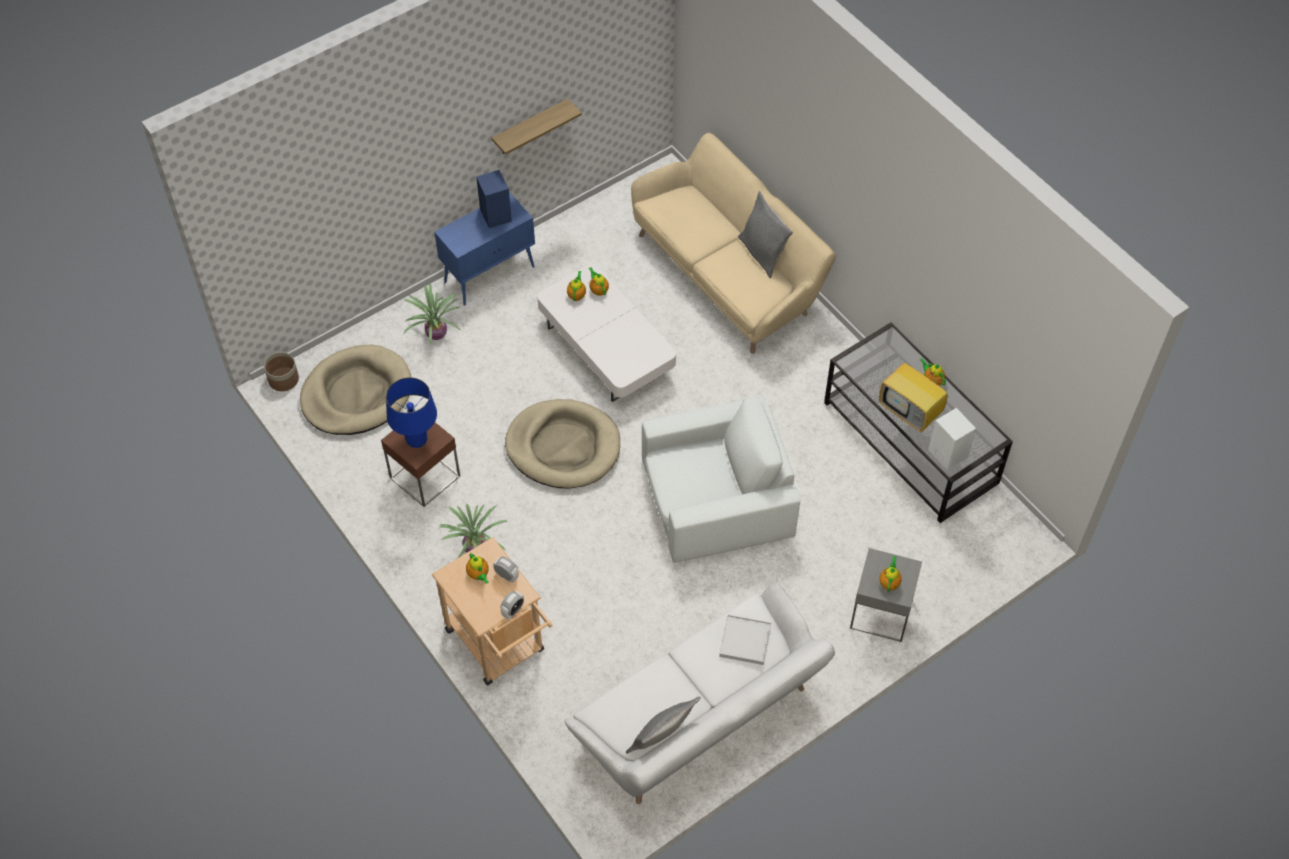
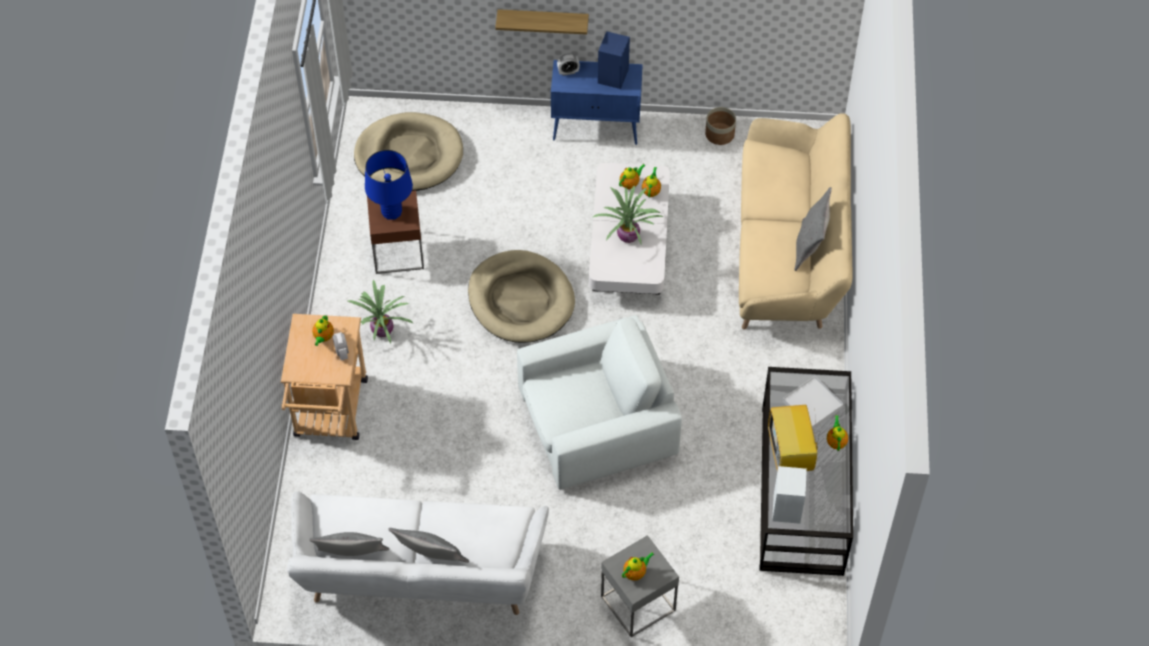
camera: 40 degrees right, 0 degrees up
(284, 379) = (368, 110): planter -> planter (720, 134)
(436, 333) = (511, 147): potted plant -> potted plant (628, 235)
(513, 611) = (320, 381): alarm clock -> alarm clock (568, 72)
(530, 128) = (678, 16): shelf -> shelf (543, 21)
(715, 500) = (596, 423): white armchair -> white armchair turned 45 degrees counterclockwise
(724, 693) = (431, 561): none -> grey pillow
(745, 641) = (484, 535): white tray -> white tray (812, 404)

